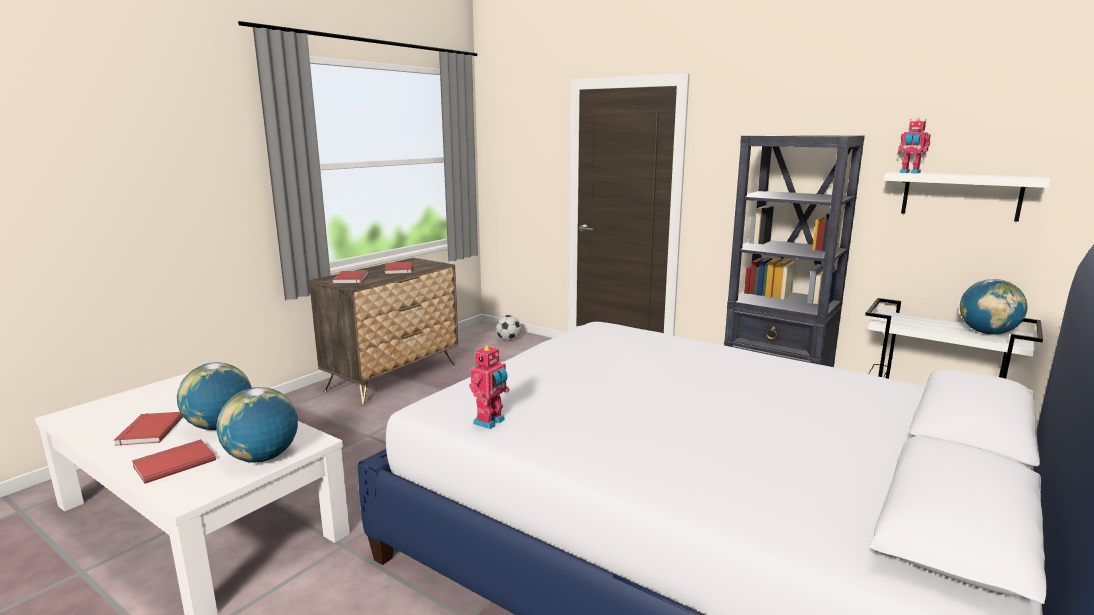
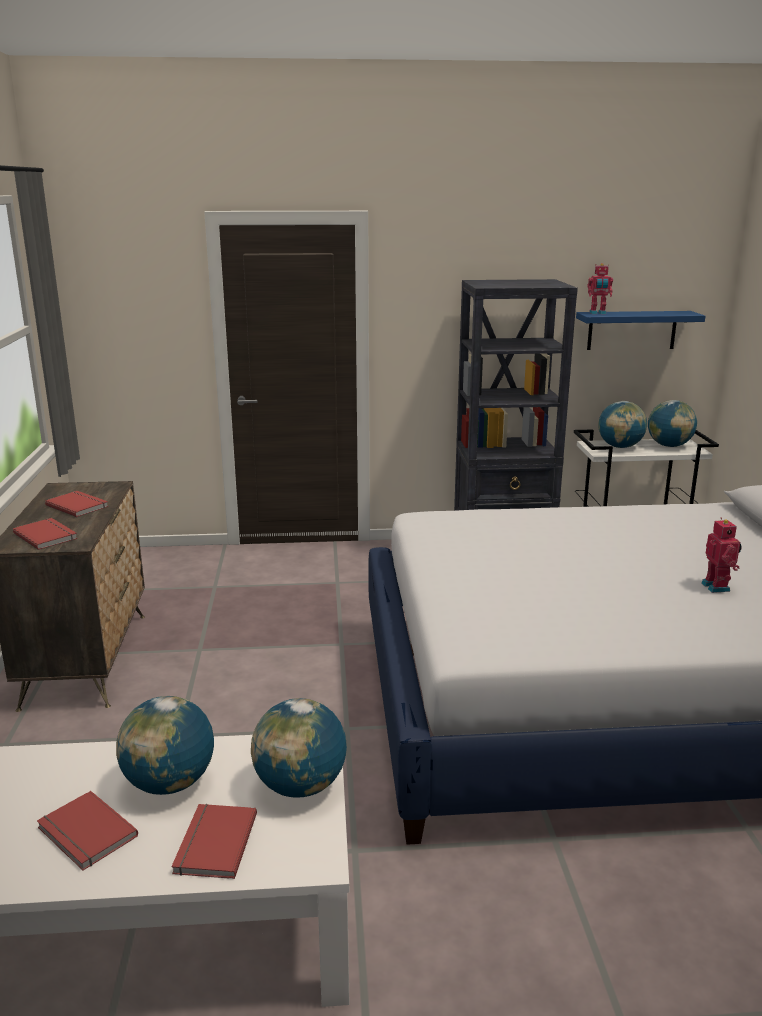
camera: 40 degrees left, 5 degrees up
(490, 422) = (545, 642): toy robot -> toy robot (717, 587)
(508, 339) = (154, 562): football -> none
(919, 322) = (620, 447): none -> globe
(961, 195) = (632, 330): white shelf -> blue shelf

